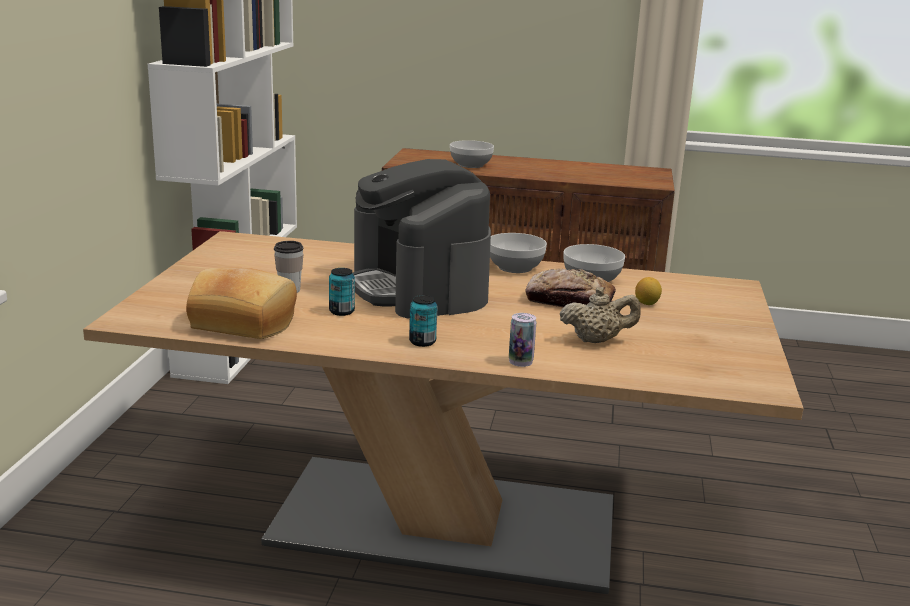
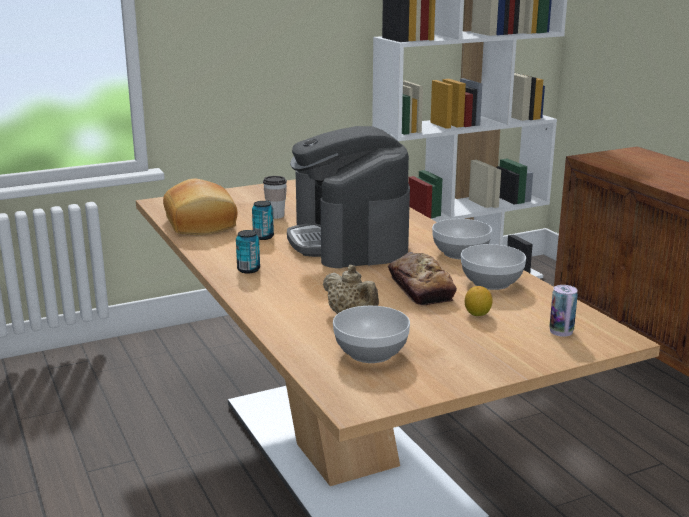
camera: 55 degrees right, 0 degrees up
(419, 288) = (349, 241): coffee machine -> coffee machine turned 45 degrees counterclockwise
(471, 165) = (655, 171): bowl -> bowl (371, 353)
(520, 361) = (262, 304): can -> can (561, 331)

